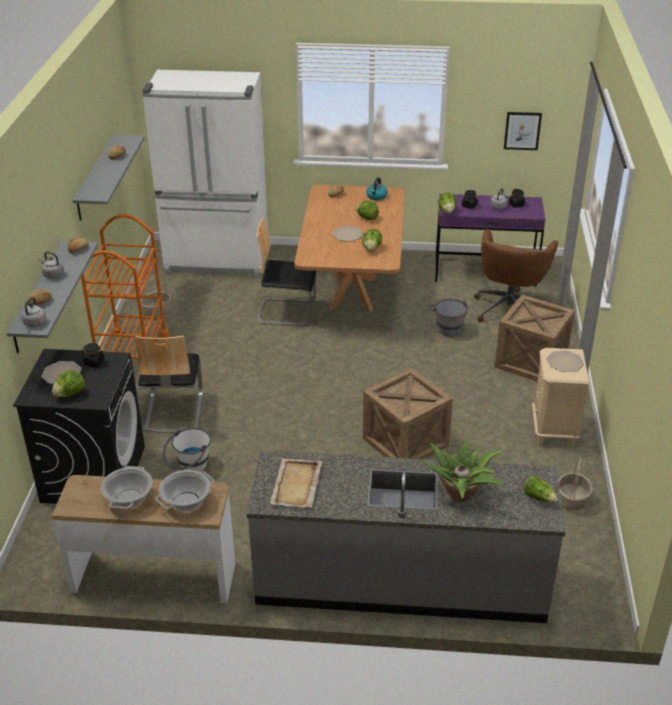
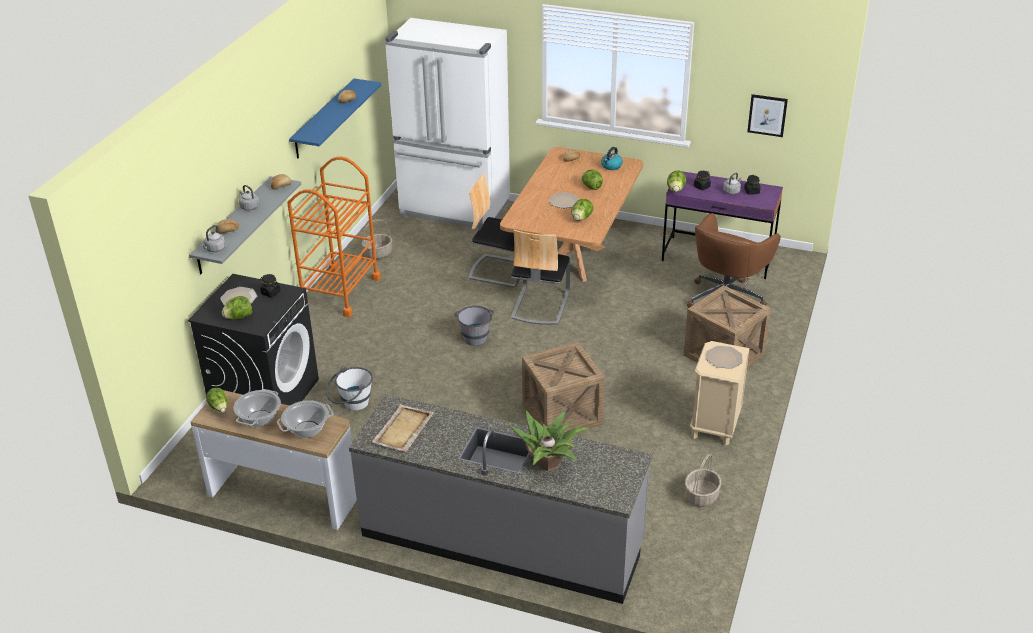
camera: 15 degrees right, 0 degrees up
(96, 178) = (324, 119): grey shelf -> blue shelf
(173, 411) = (357, 350): chair -> chair (539, 306)
(447, 328) = (653, 309): grey bucket -> grey bucket (475, 336)
(539, 497) = (620, 479): lettuce -> lettuce (219, 407)

